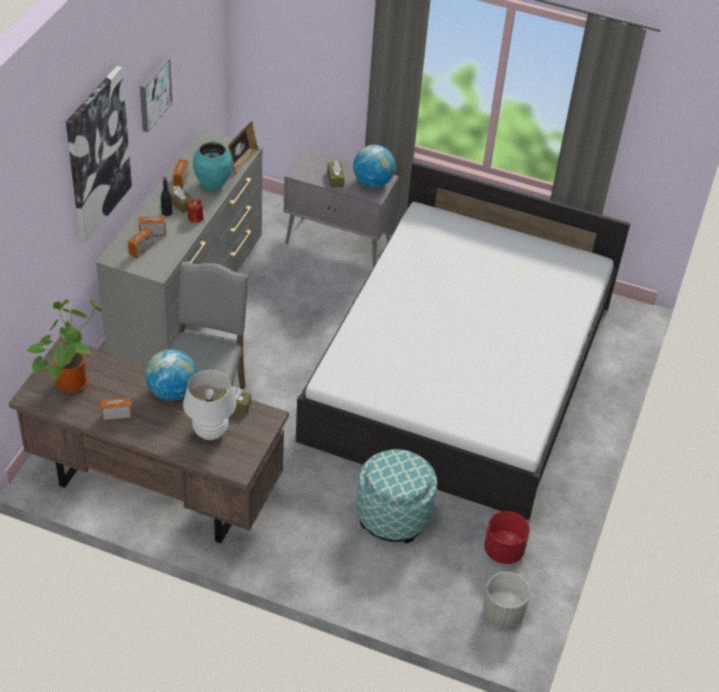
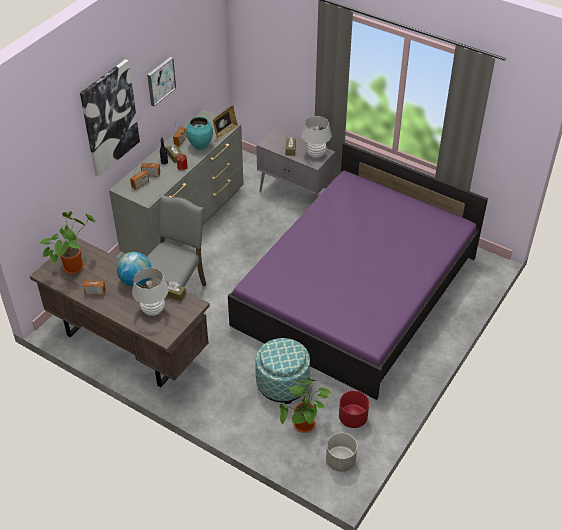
camera: 15 degrees right, 0 degrees up
(373, 182) = (315, 154): globe -> white table lamp
(441, 572) = (304, 427): none -> potted plant
(460, 371) = (356, 290): white bed -> purple bed

